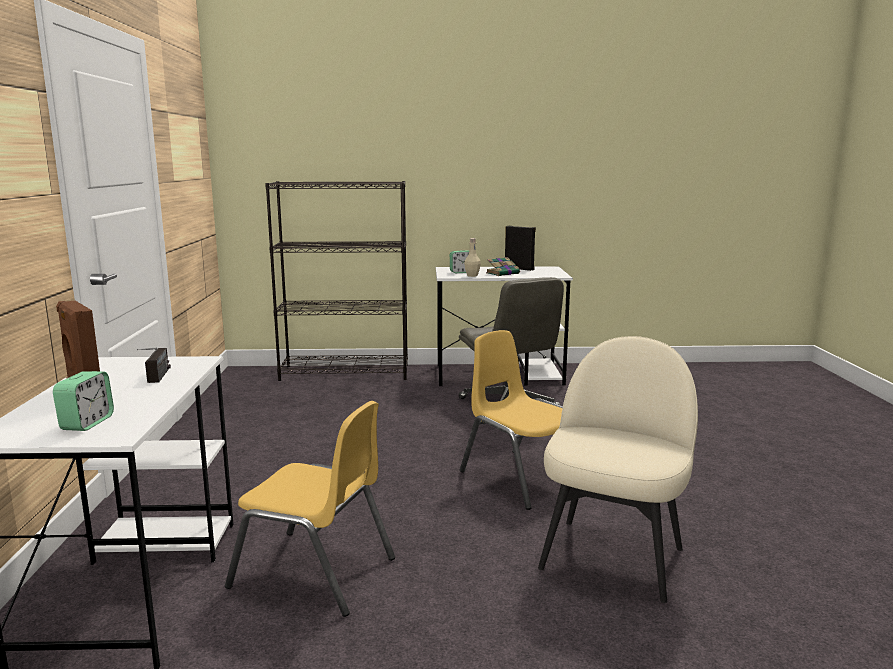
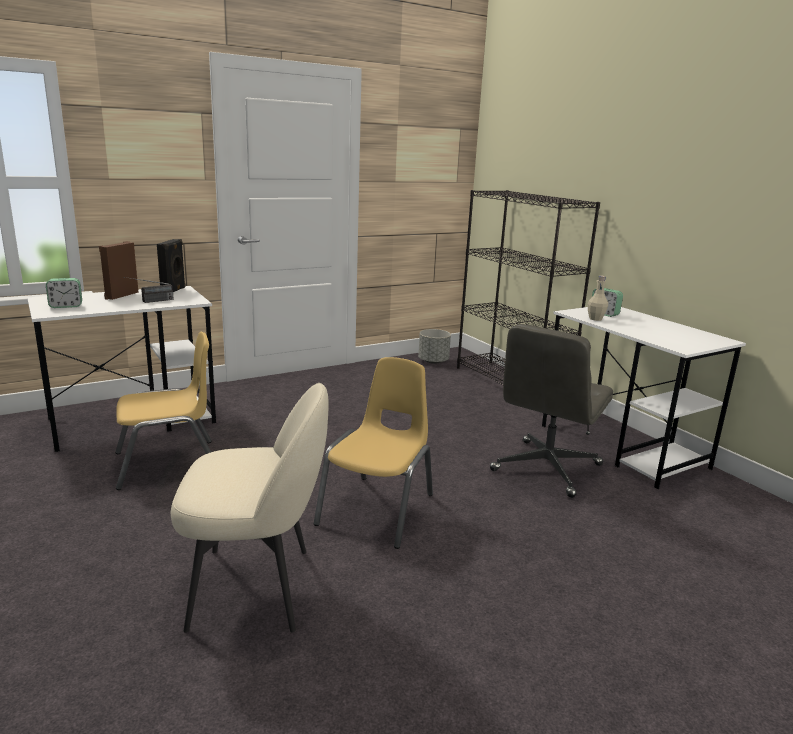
camera: 60 degrees right, 5 degrees up
(245, 384) = (433, 361): none -> grey planter
(314, 572) = (168, 464): yellow chair -> yellow chair turned 105 degrees counterclockwise
(503, 273) = (636, 327): book -> none
(519, 269) = (680, 330): black speaker -> black speaker (174, 291)

